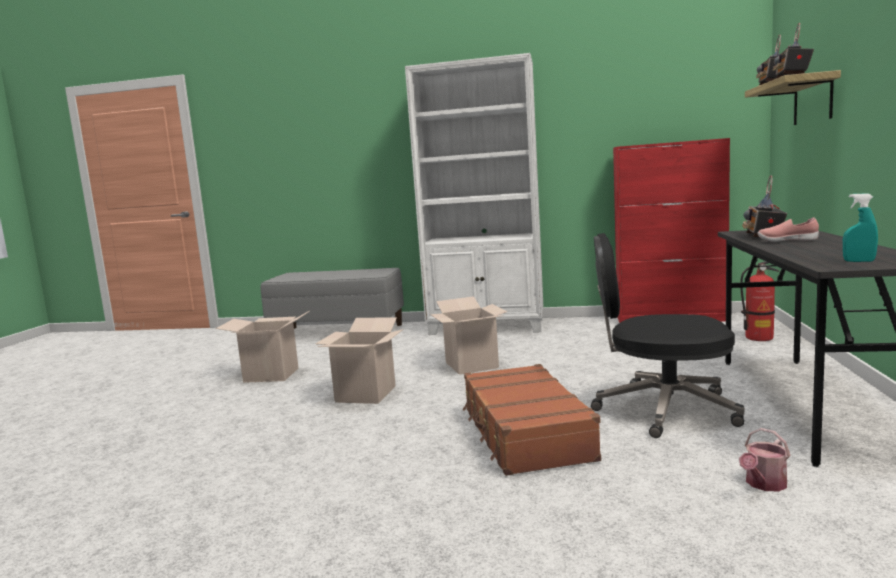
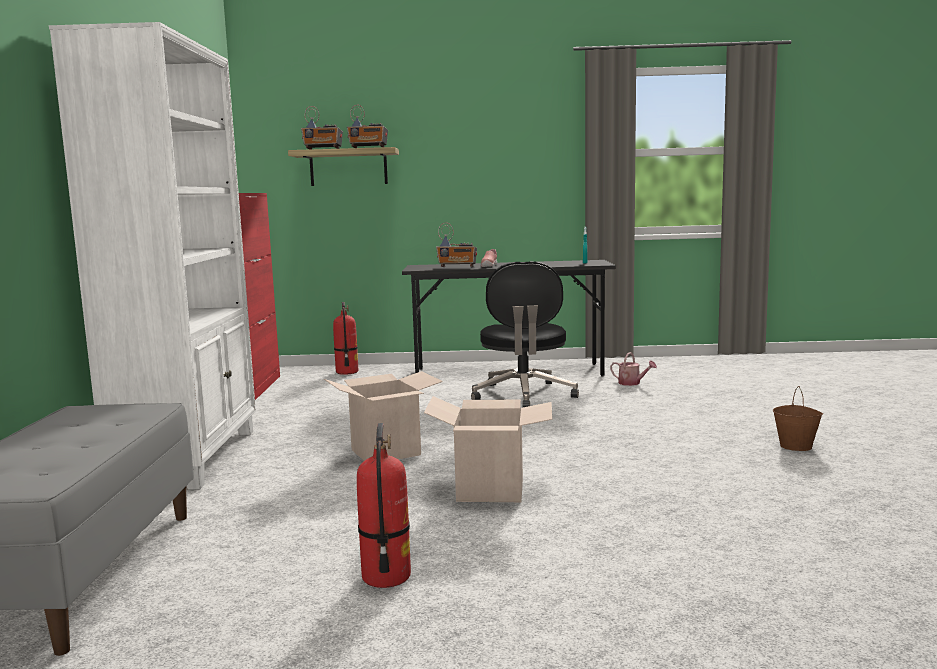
camera: 100 degrees left, 0 degrees up
(271, 375) = (385, 577): cardboard box -> fire extinguisher
(366, 557) = (796, 446): none -> brown bucket
(525, 434) = (585, 424): brown suitcase -> none

